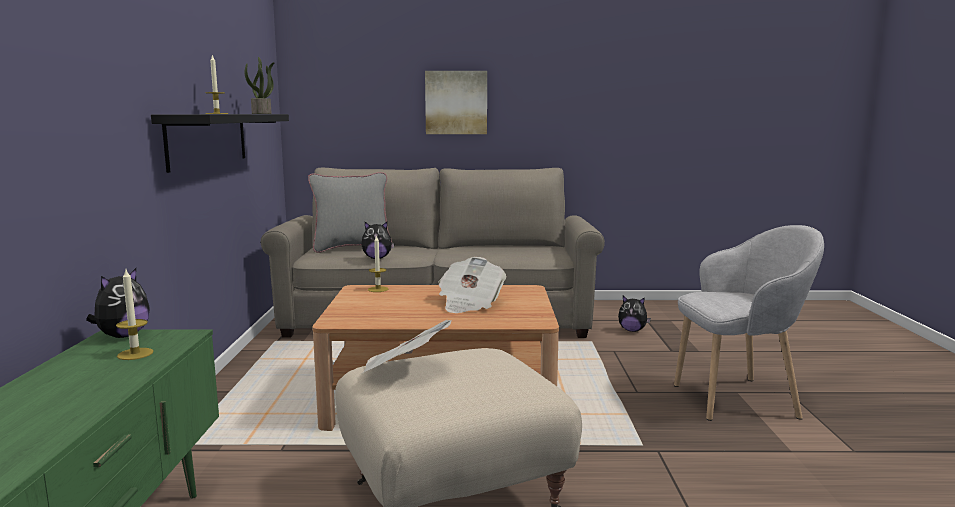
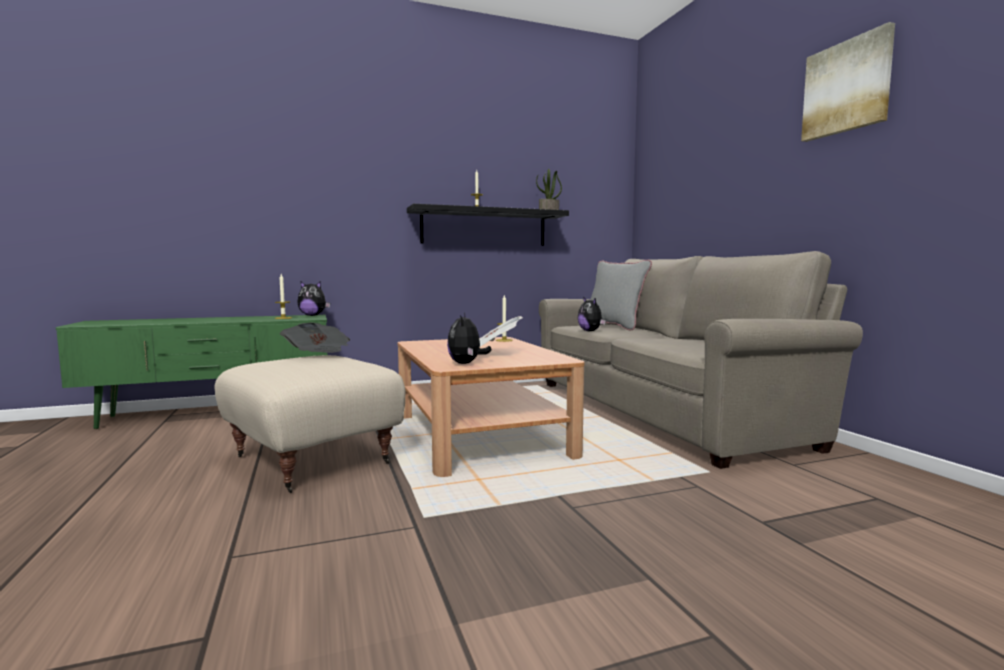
camera: 70 degrees right, 5 degrees down
(456, 102) = (745, 185): picture -> picture (847, 87)
(632, 330) = (803, 491): plush toy -> plush toy (466, 363)
(738, 399) = (618, 579): grey armchair -> none

